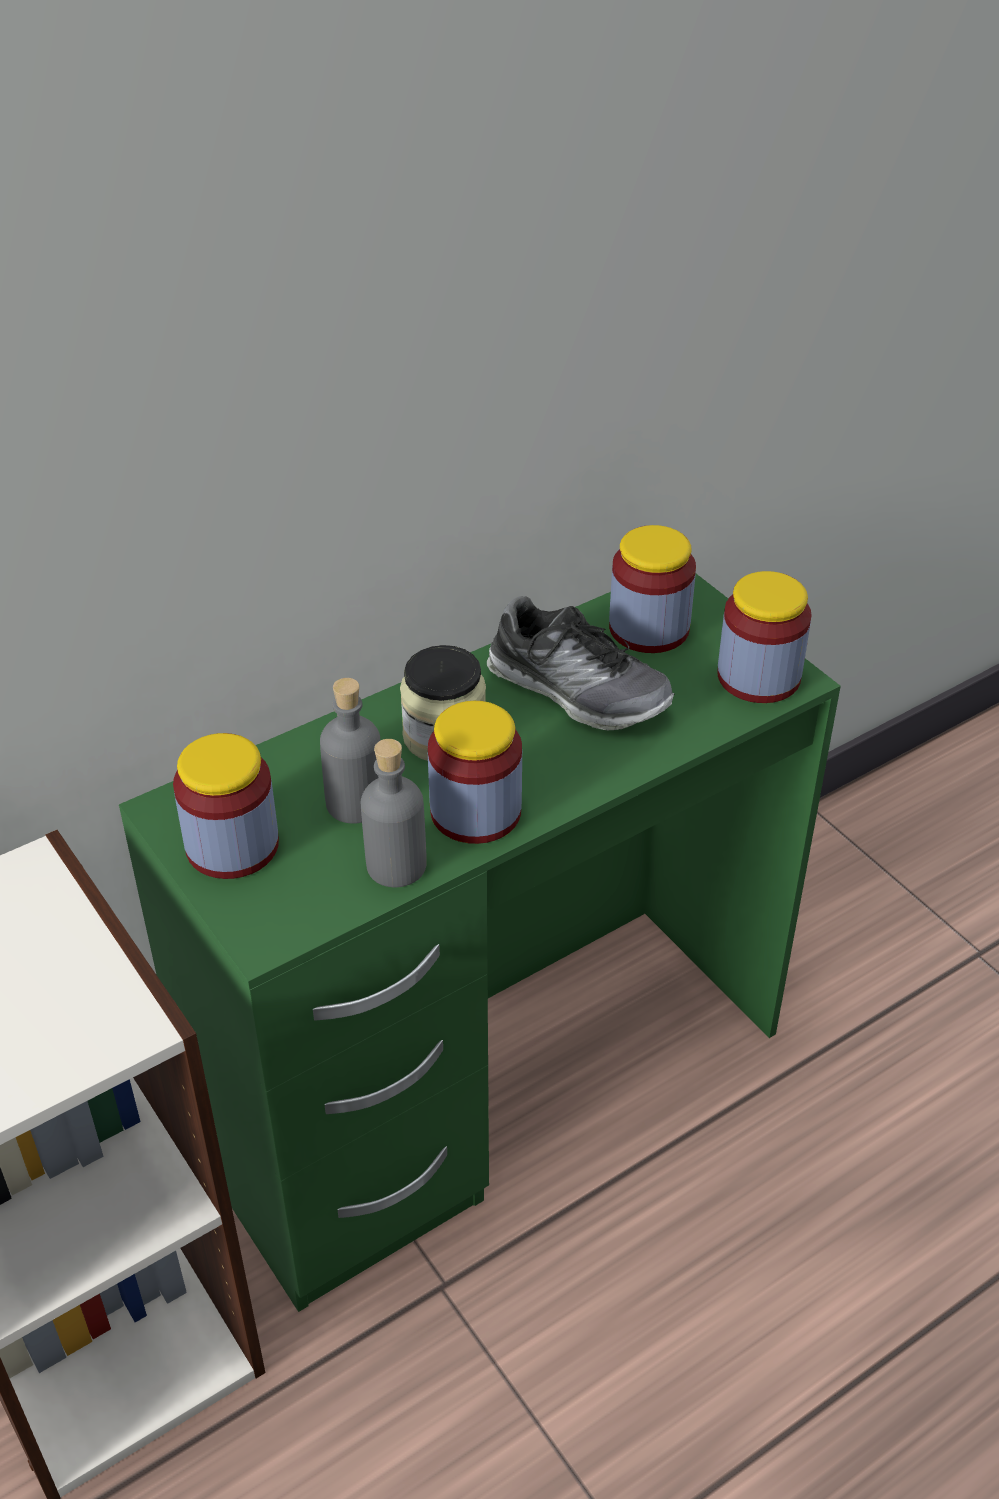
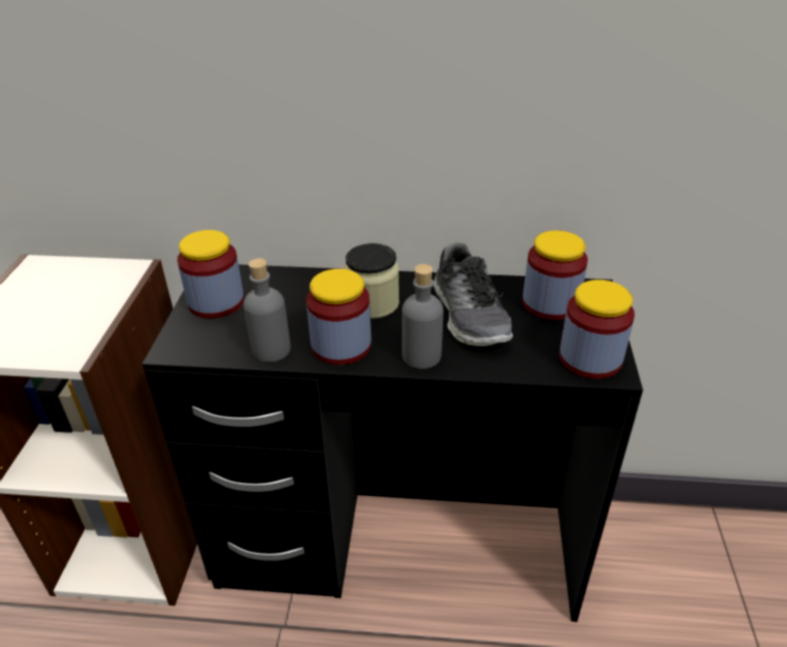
camera: 40 degrees right, 5 degrees down
(355, 803) = (291, 312): grey bottle -> grey bottle (421, 356)
(494, 1088) = (397, 546): green desk -> black desk

